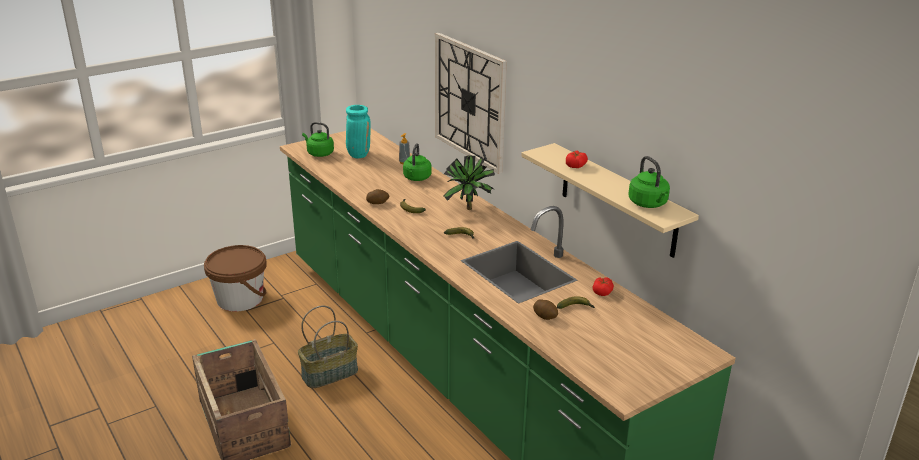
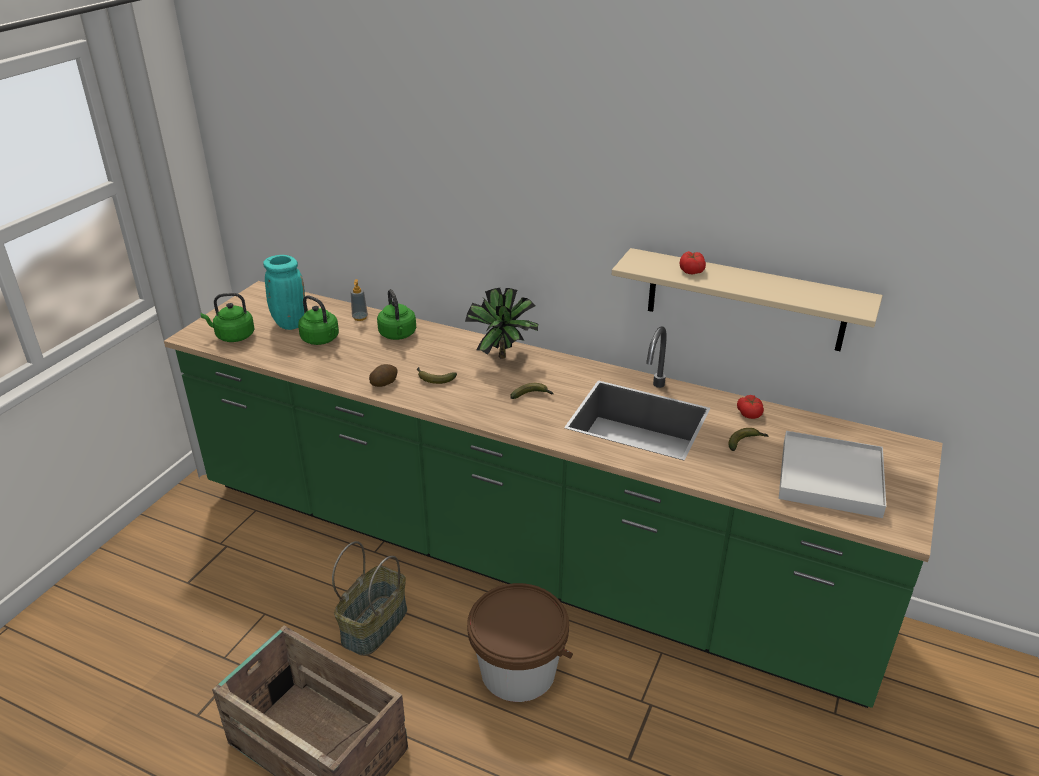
camera: 30 degrees left, 5 degrees up
(240, 299) = (165, 570): brown bucket -> brown bucket (518, 671)
(470, 101) = (465, 218): wall clock -> none
(545, 316) = (729, 466): potato -> none
(611, 347) = (830, 477): none -> white tray
(648, 204) = (823, 296): green kettle -> green kettle (322, 340)

